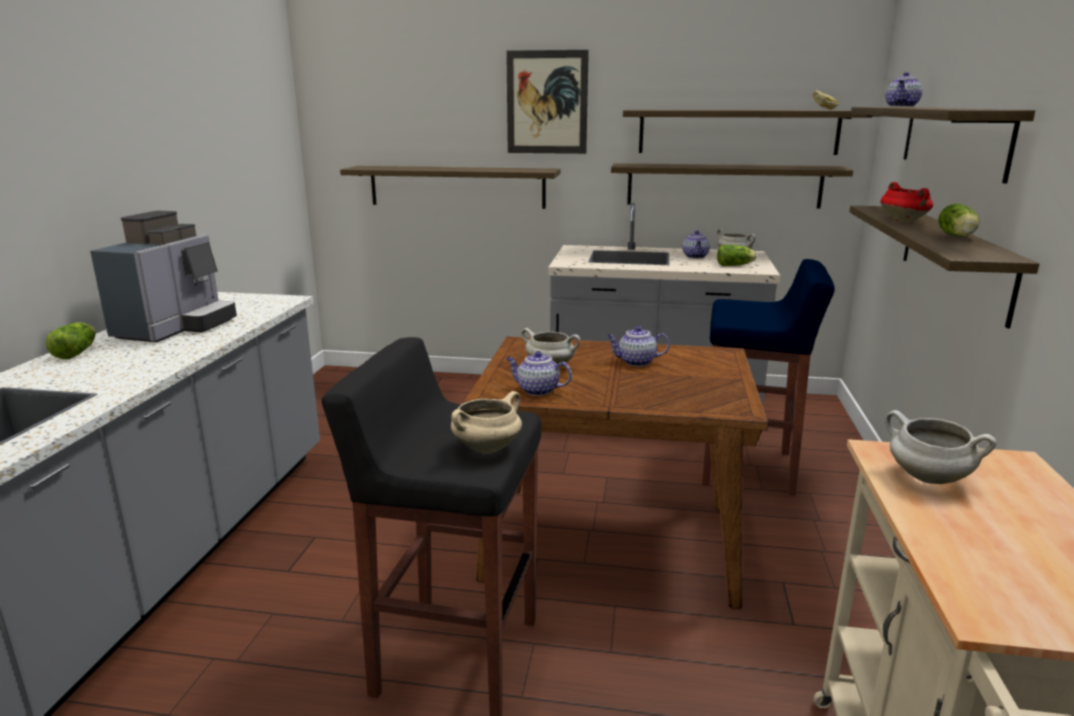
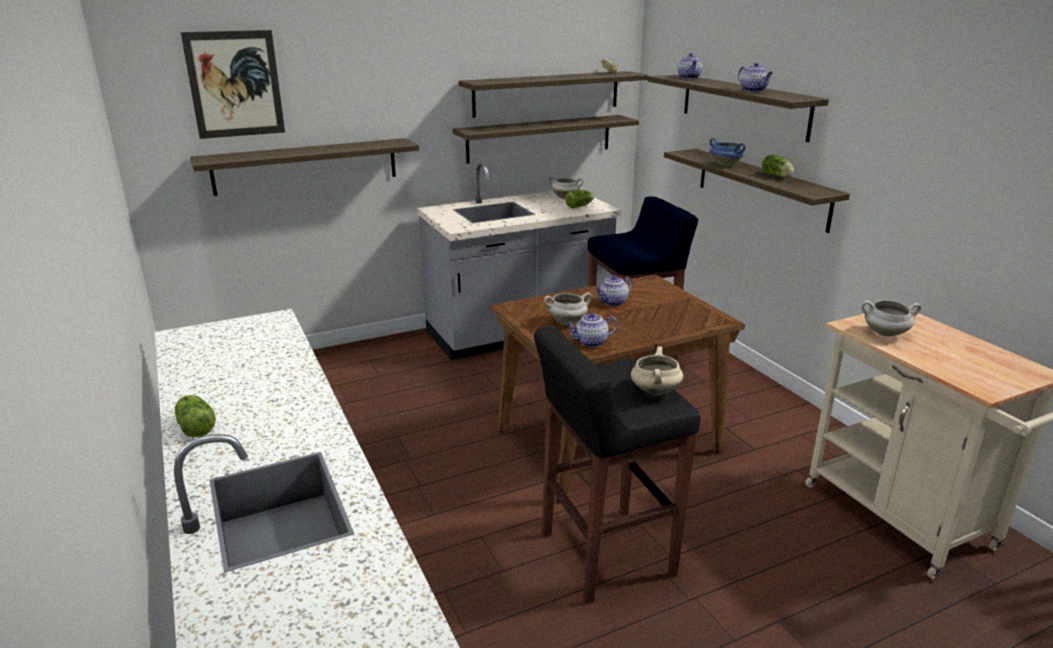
camera: 35 degrees left, 5 degrees up
(176, 327) = (234, 374): coffee machine -> none
(547, 102) = (389, 77): picture -> picture (235, 84)
(695, 257) = (539, 202): teapot -> teapot (753, 90)
(904, 221) = (725, 165): red cooking pot -> blue cooking pot

